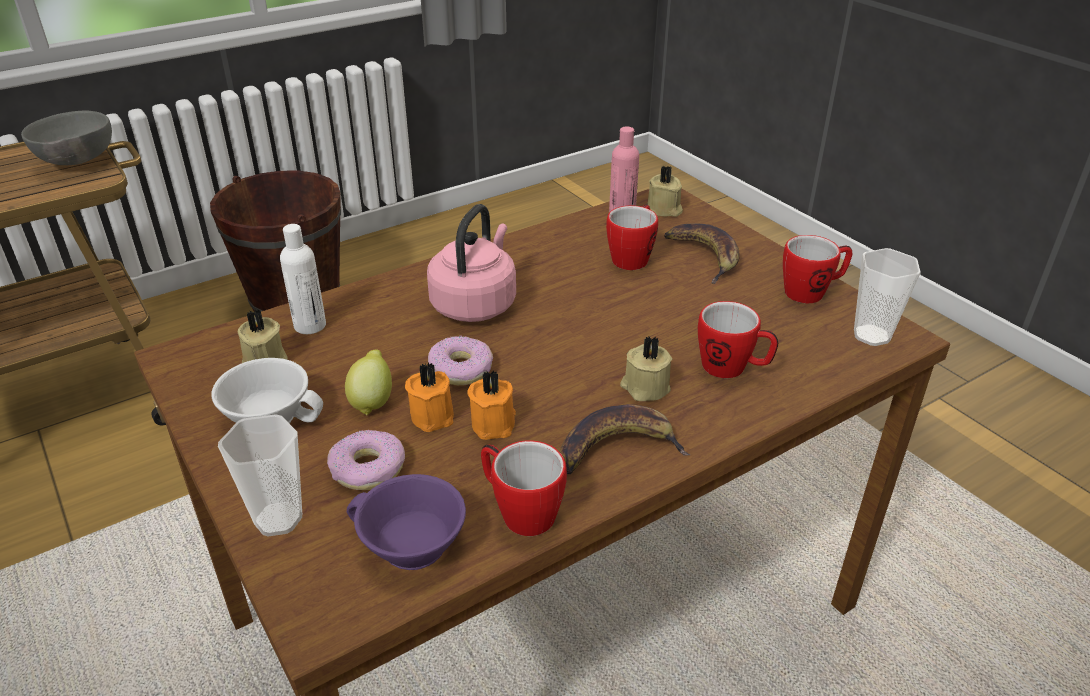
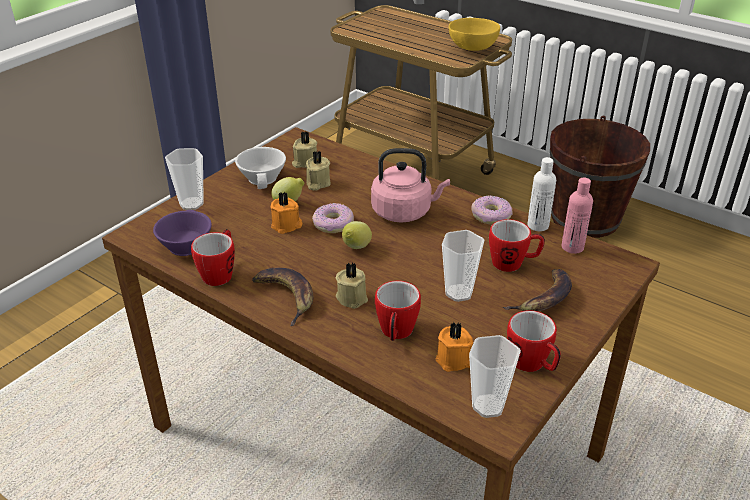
camera: 70 degrees right, 0 degrees up
(76, 162) = (471, 49): grey bowl -> yellow bowl
(310, 325) = (345, 165): white bottle -> white bottle (538, 225)
(368, 469) = (235, 218): donut -> donut (490, 216)
(495, 423) = (289, 247): orange candle -> orange candle (455, 360)
(535, 361) = (356, 248): none -> lemon
(664, 210) = (602, 266): beige candle -> beige candle (317, 183)
(671, 305) = (459, 293): none -> cup

